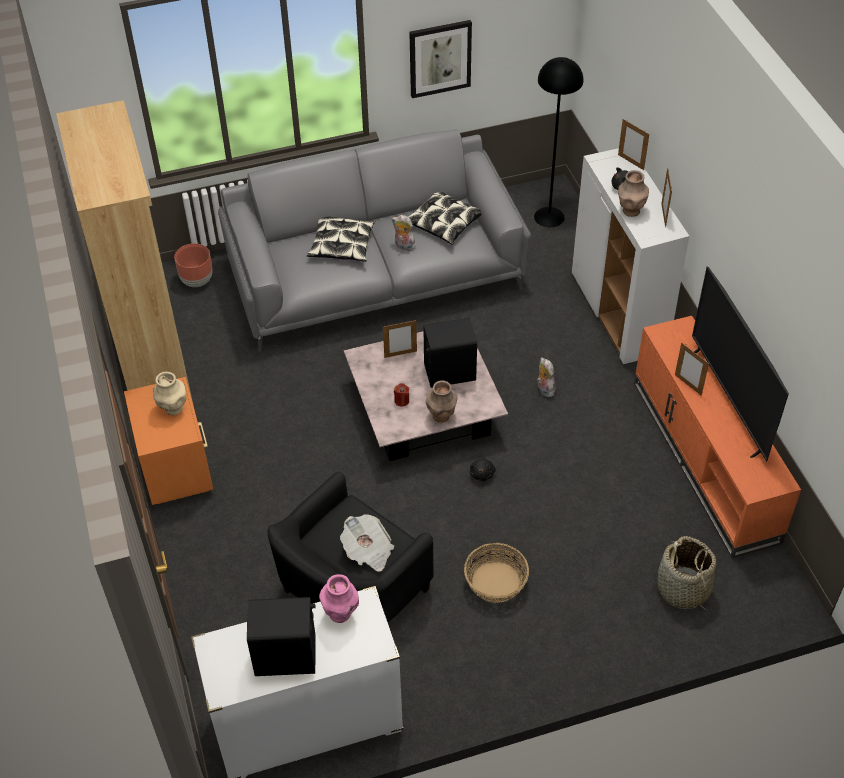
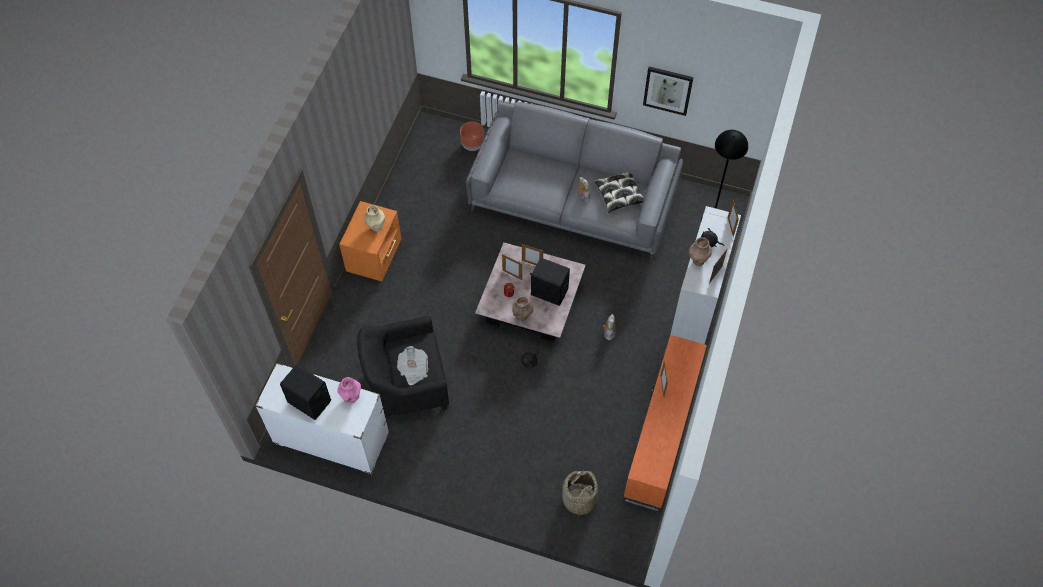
camera: 35 degrees right, 10 degrees up
(156, 375) = (407, 194): brown bookcase -> none
(342, 245) = (548, 175): pillow -> none
(387, 379) = (512, 275): none -> picture frame
(495, 582) = (483, 428): basket -> none
(728, 402) = (675, 412): television -> none

